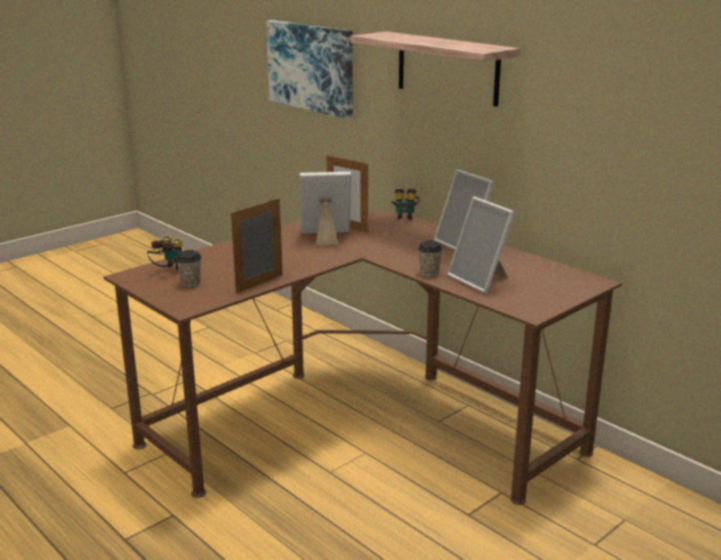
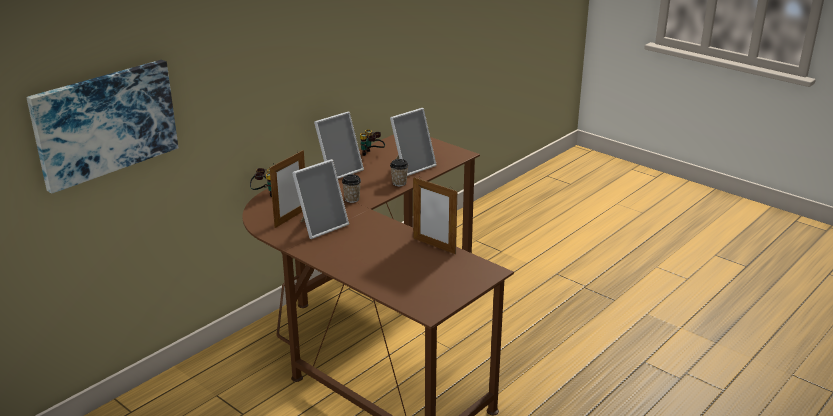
camera: 95 degrees left, 5 degrees up
(167, 271) = (414, 292): binoculars -> binoculars (372, 154)
(190, 283) = (439, 277): cup -> cup (352, 199)
(325, 237) = (321, 226): picture frame -> picture frame turned 120 degrees counterclockwise
(447, 68) = (269, 51): shelf -> none

